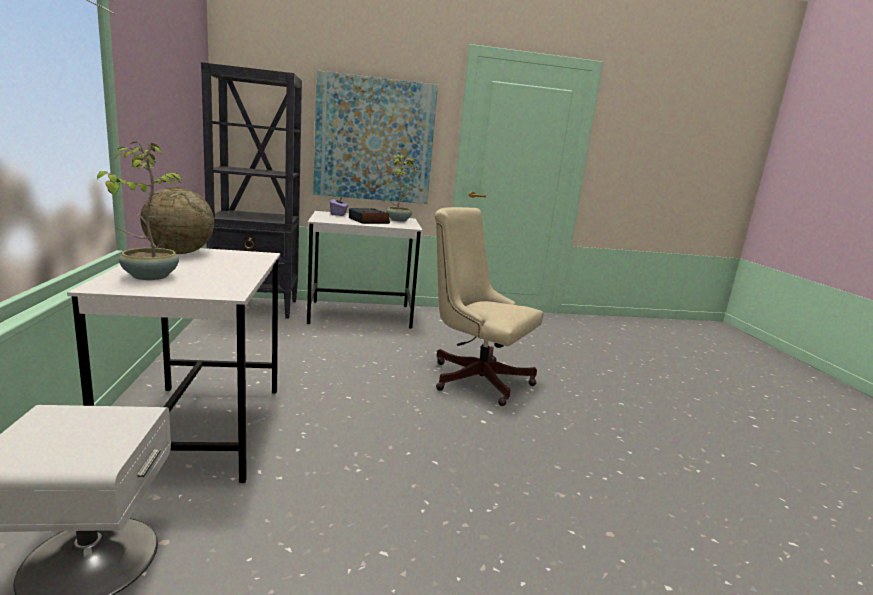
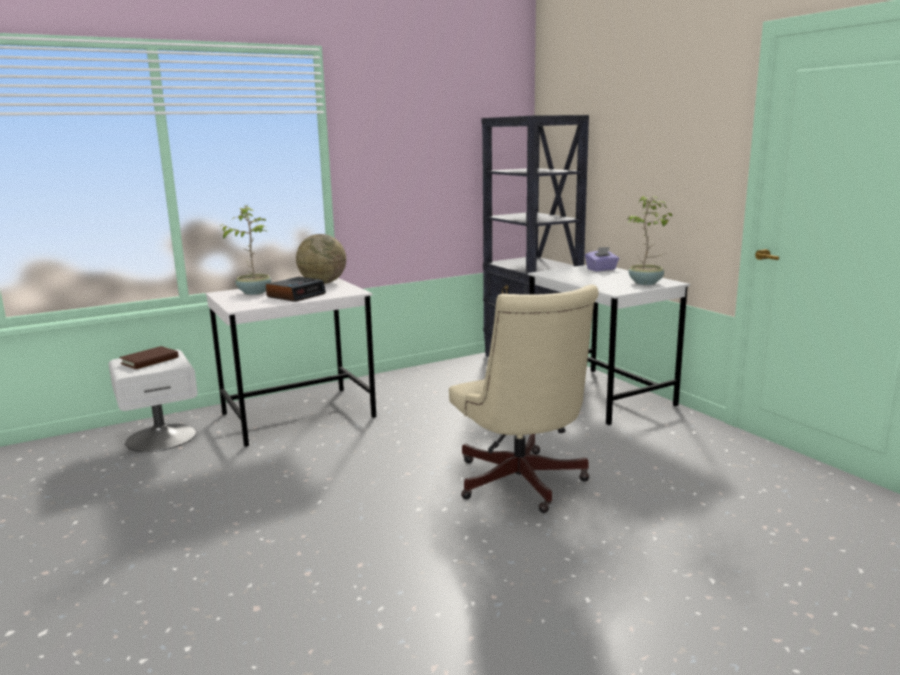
camera: 70 degrees right, 0 degrees up
(61, 434) = (150, 361): none -> brown book
(368, 221) = (598, 279): alarm clock -> alarm clock (296, 295)
(374, 140) = (653, 177): picture -> none
(474, 377) = (521, 485): beige office chair -> beige office chair turned 150 degrees clockwise

